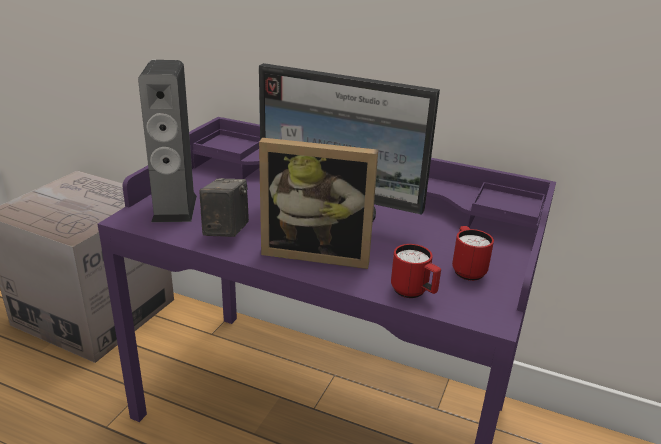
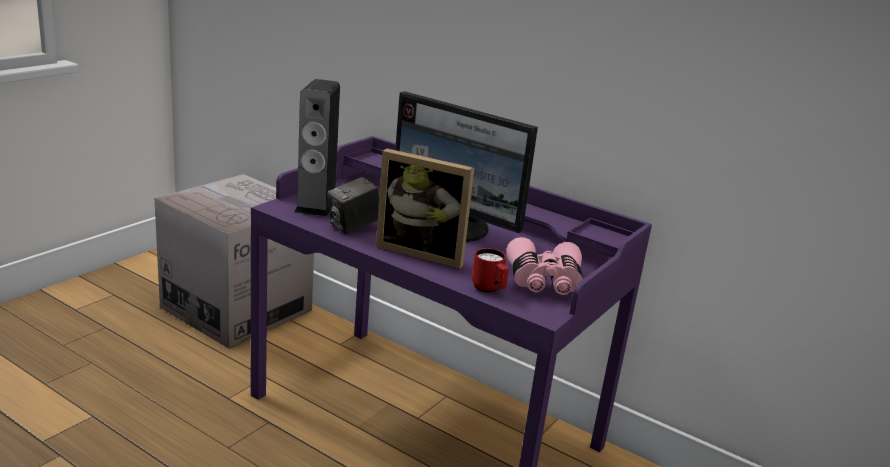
camera: 10 degrees right, 5 degrees down
(226, 231) = (353, 227): camera -> camera turned 150 degrees counterclockwise
(466, 269) = (544, 282): red mug -> pink binoculars

